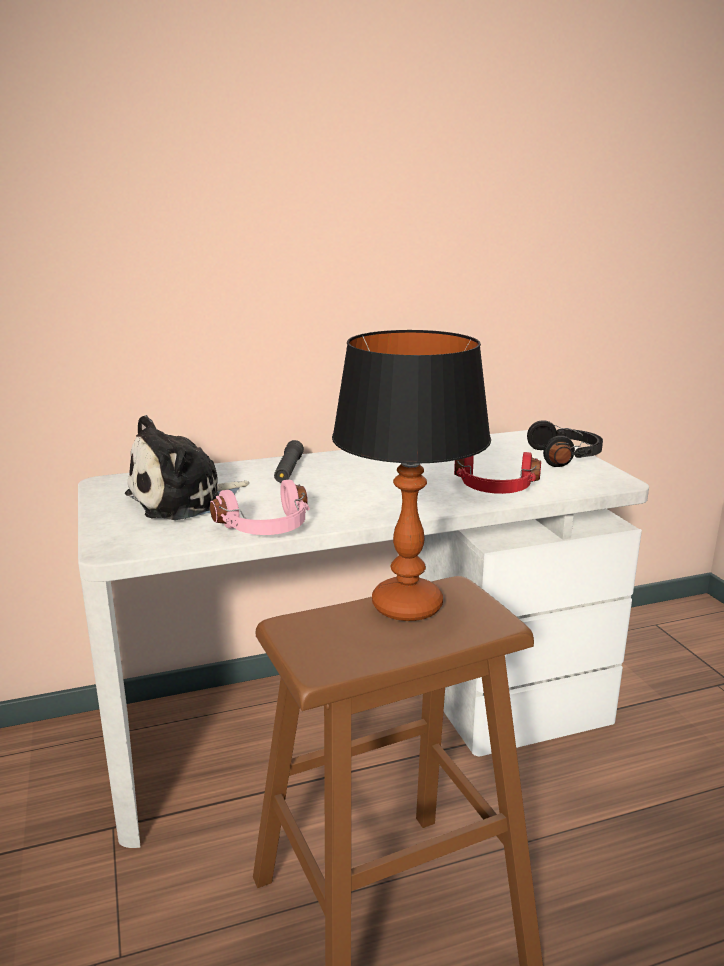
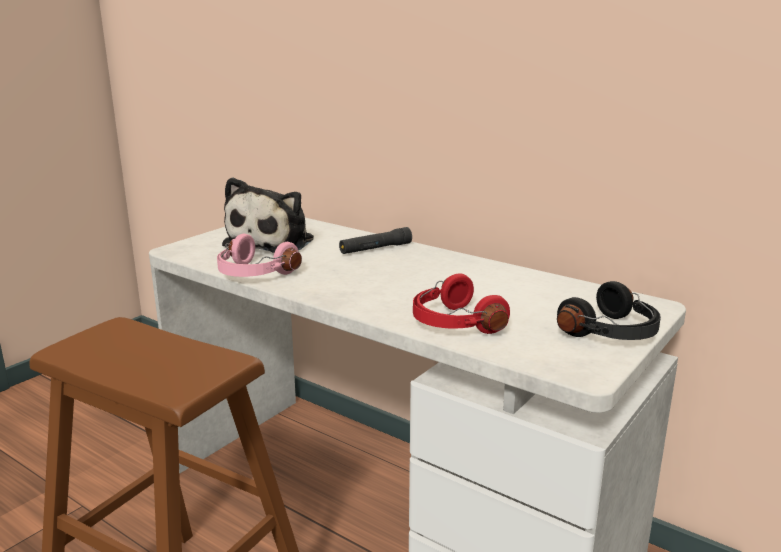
camera: 55 degrees right, 0 degrees up
(185, 500) = (273, 241): plush toy -> plush toy turned 90 degrees counterclockwise
(407, 606) = (179, 353): table lamp -> none

